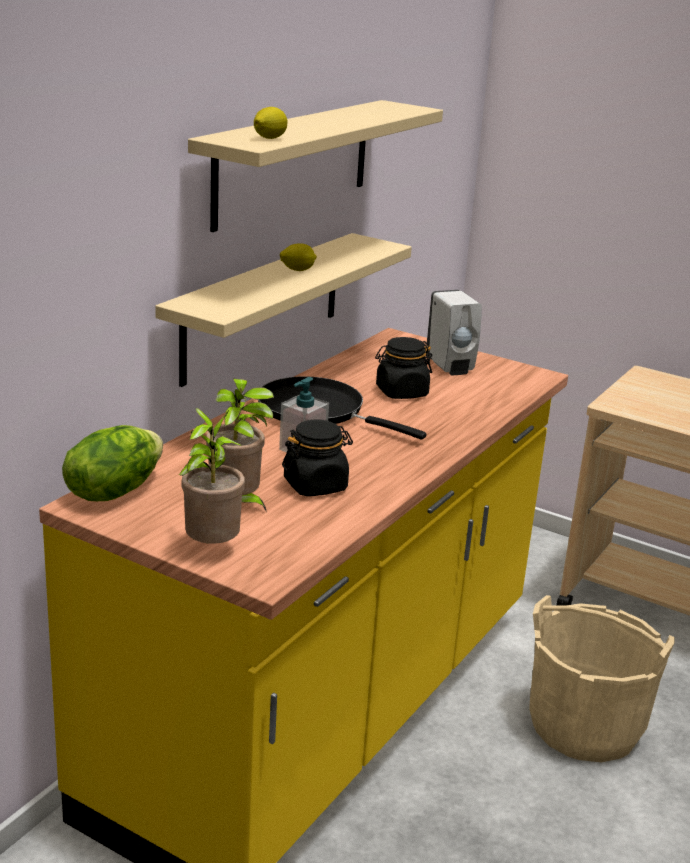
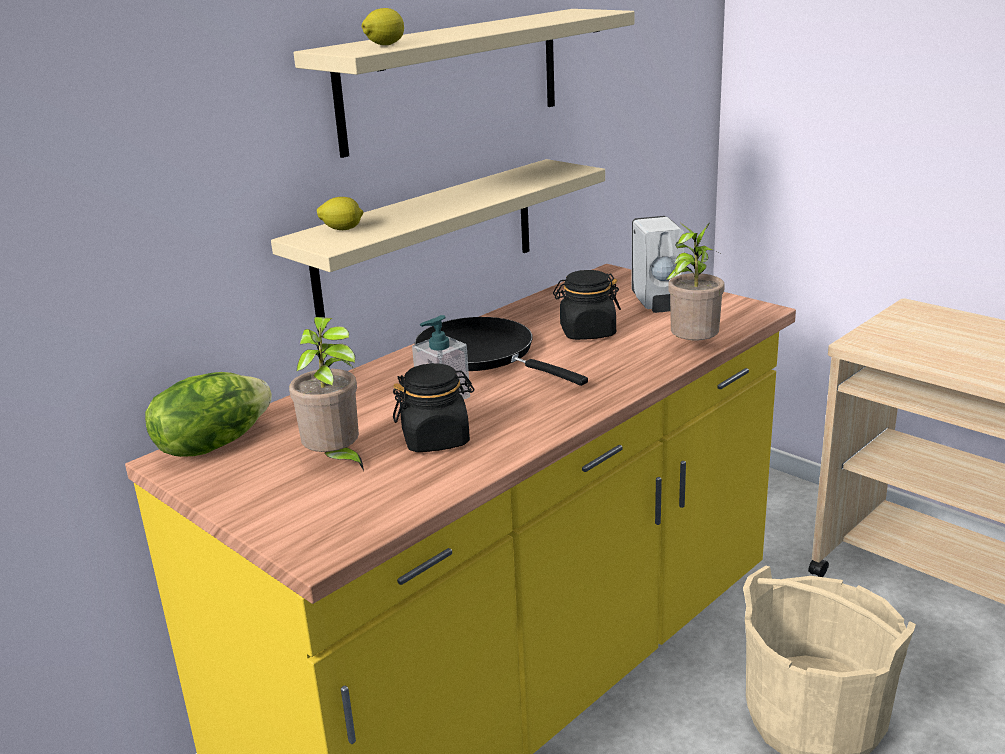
camera: 15 degrees right, 0 degrees up
(211, 548) = (278, 513): potted plant -> potted plant (692, 348)
(297, 270) = (455, 198): lemon -> lemon (342, 229)

